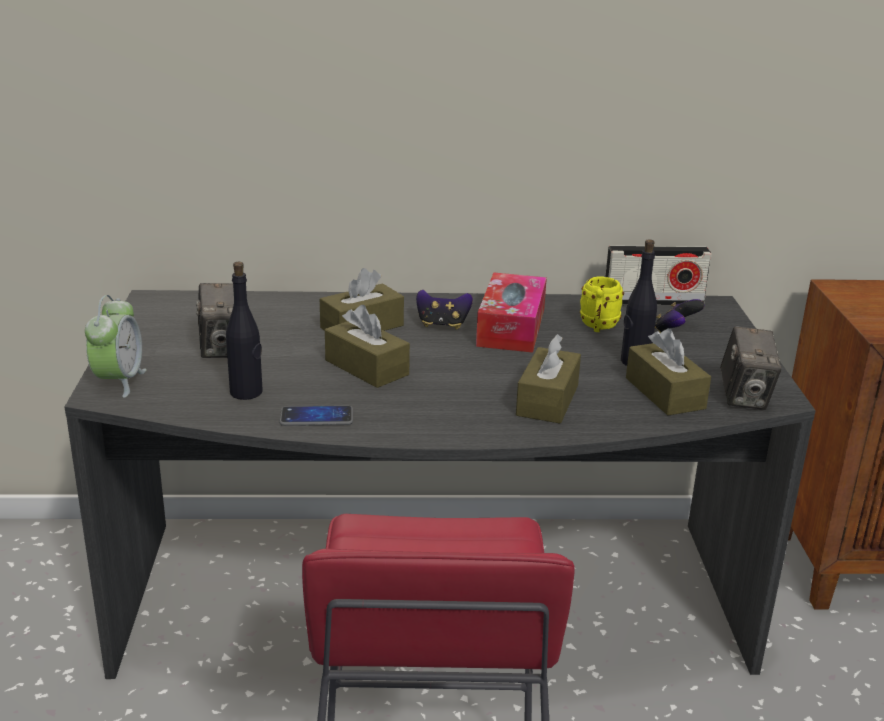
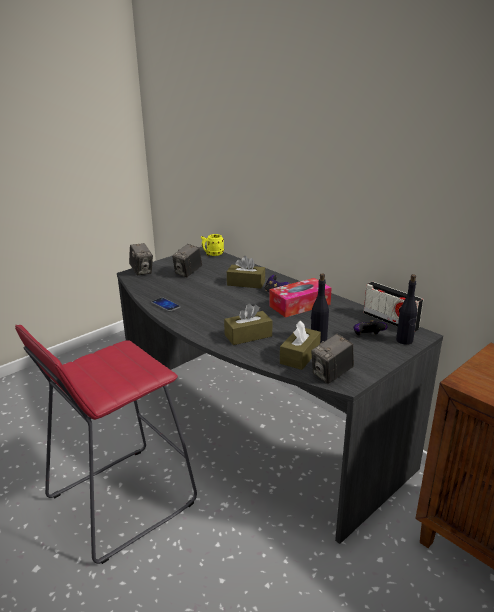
camera: 50 degrees right, 0 degrees up
(119, 382) = (142, 271): alarm clock -> camera
(246, 392) = (165, 289): black bottle -> black bottle (404, 340)
(366, 367) = (215, 297): brown tissue box -> none
(598, 327) = (337, 320): yellow mug -> yellow mug (212, 254)

